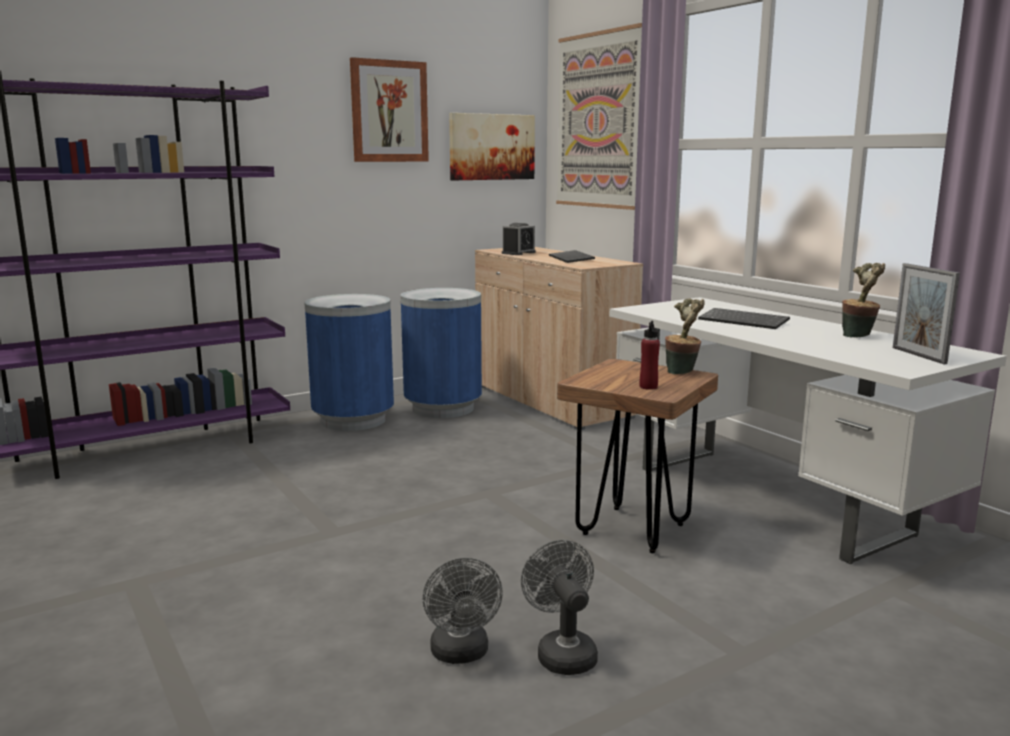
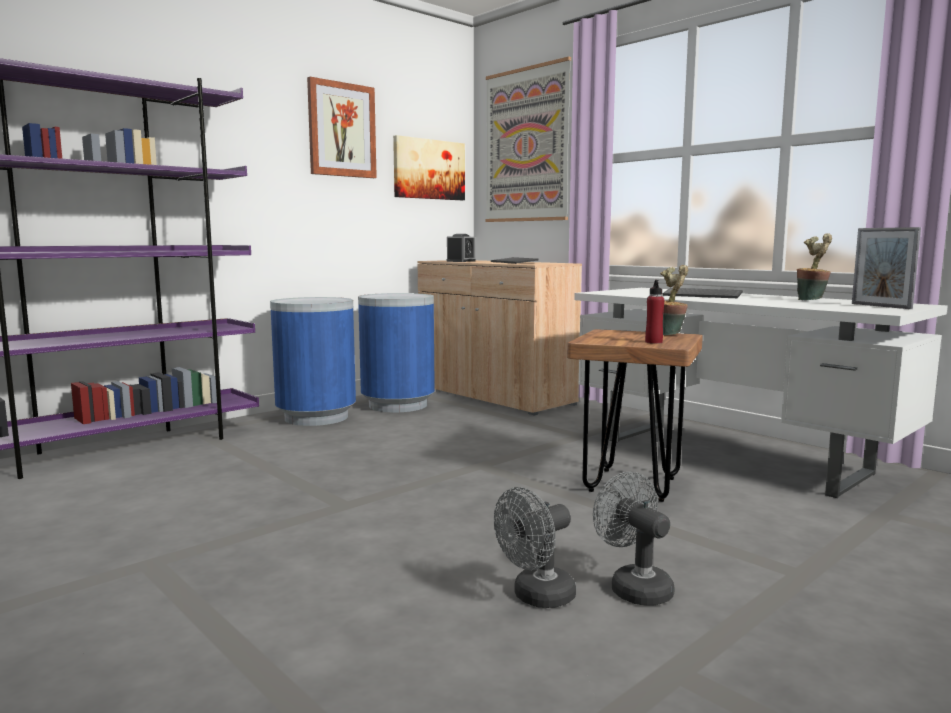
camera: 10 degrees left, 5 degrees down
(461, 654) = (536, 597): grey fan -> grey fan turned 75 degrees clockwise

